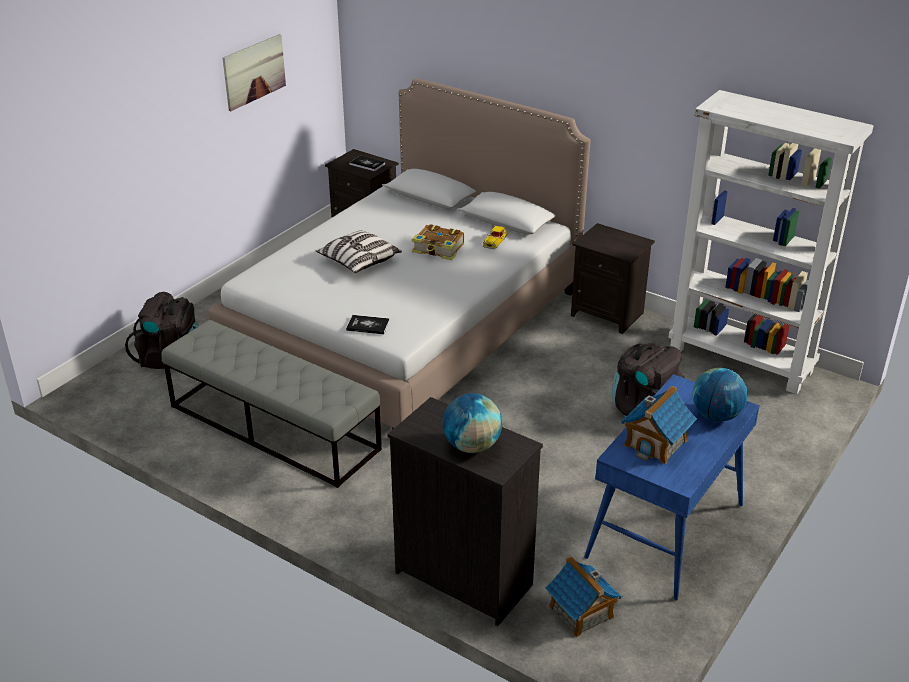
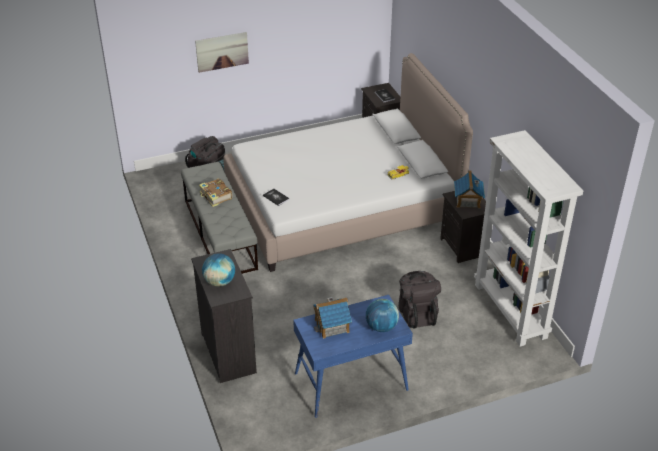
camera: 35 degrees right, 5 degrees up
(254, 71) = (314, 22): picture -> picture (222, 51)
(359, 261) = (311, 158): pillow -> none
(439, 249) = (362, 167): book -> book (216, 196)
(581, 612) = (264, 398): toy house -> toy house (467, 201)

